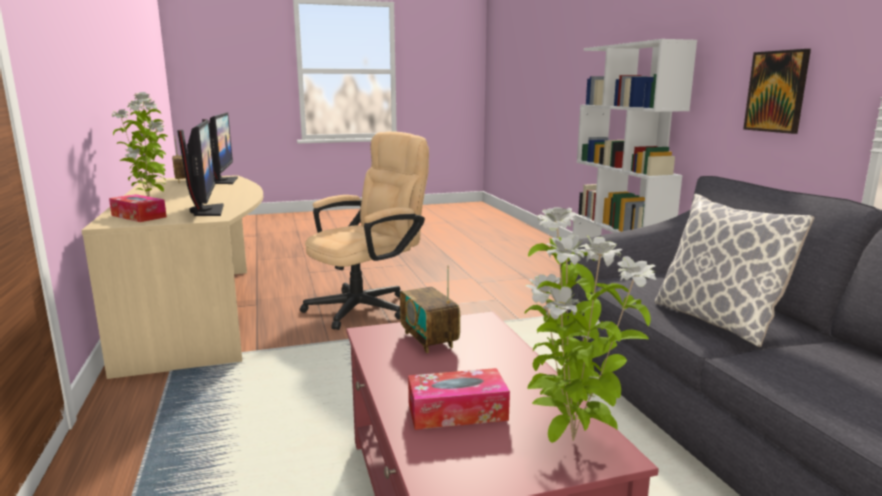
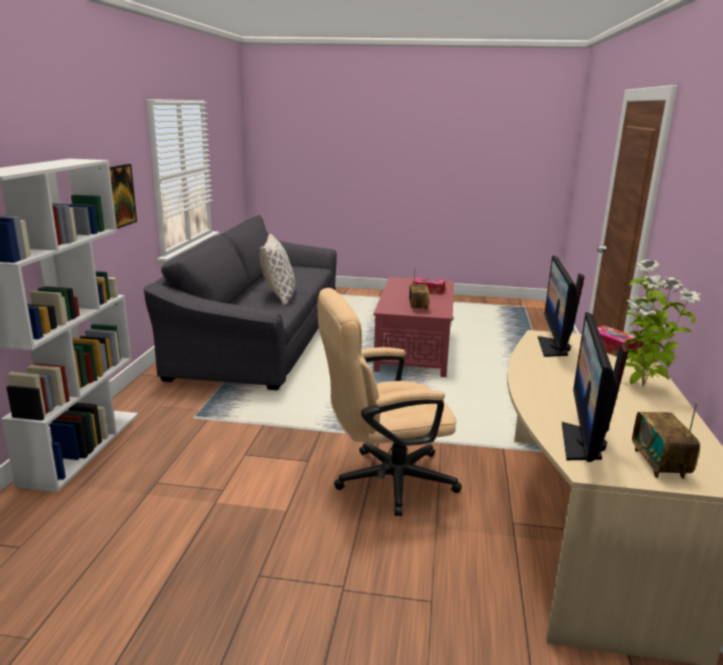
camera: 155 degrees left, 5 degrees up
(571, 441) = (403, 282): potted plant -> none

